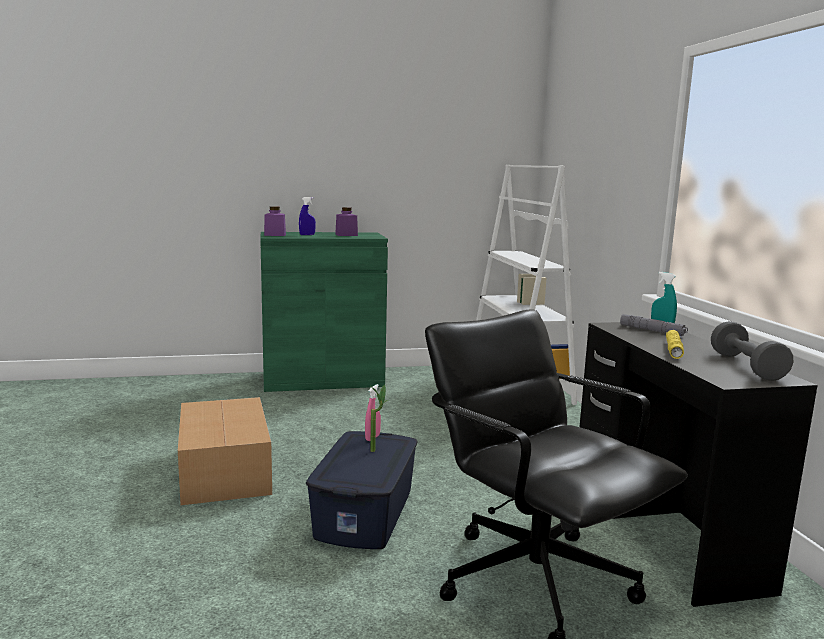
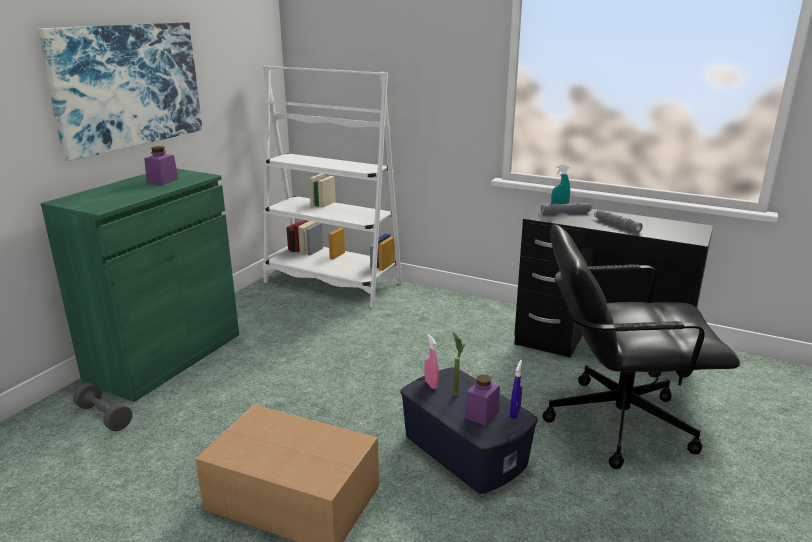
camera: 50 degrees left, 10 degrees up
(275, 235) = (91, 204): purple jar -> purple jar (482, 414)
(307, 235) = (125, 193): blue spray bottle -> blue spray bottle (515, 413)
(355, 163) = (128, 86): none -> picture
(673, 350) = (617, 225): yellow flashlight -> grey flashlight
(746, 366) = (668, 224): grey dumbbell -> grey dumbbell (104, 417)

